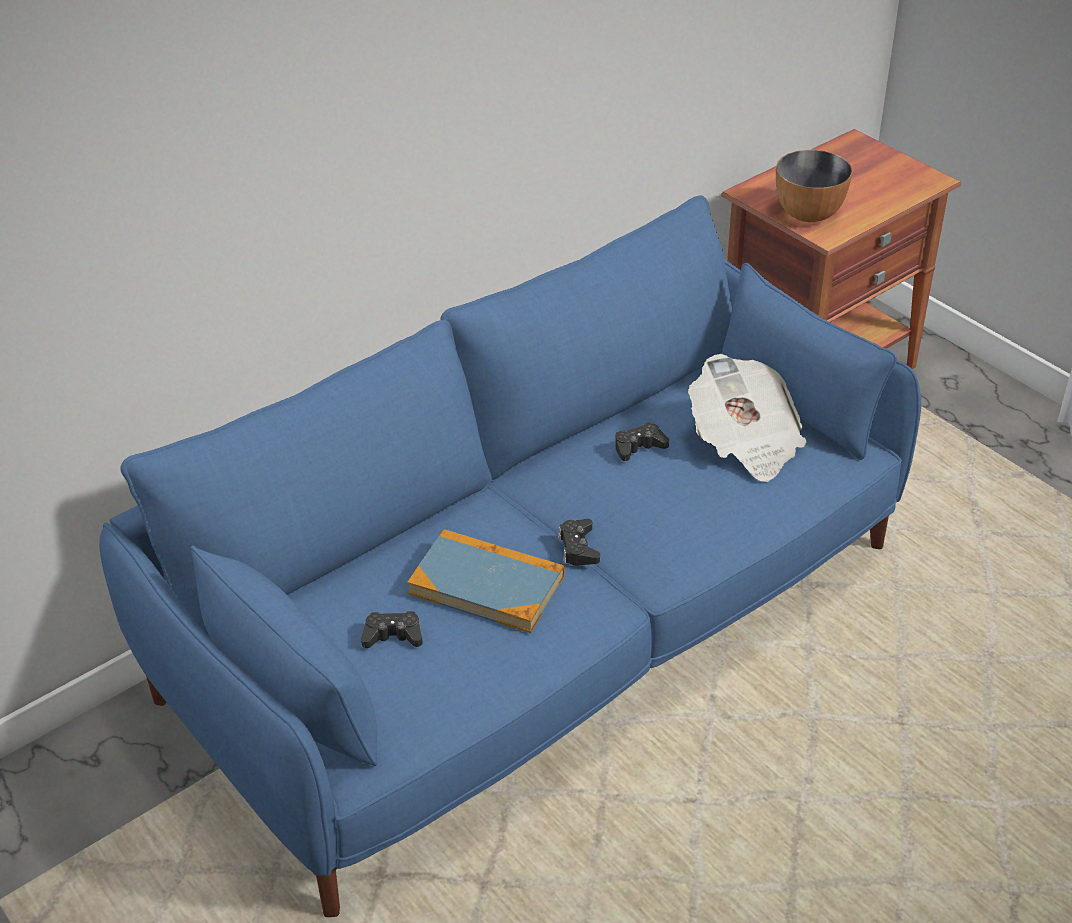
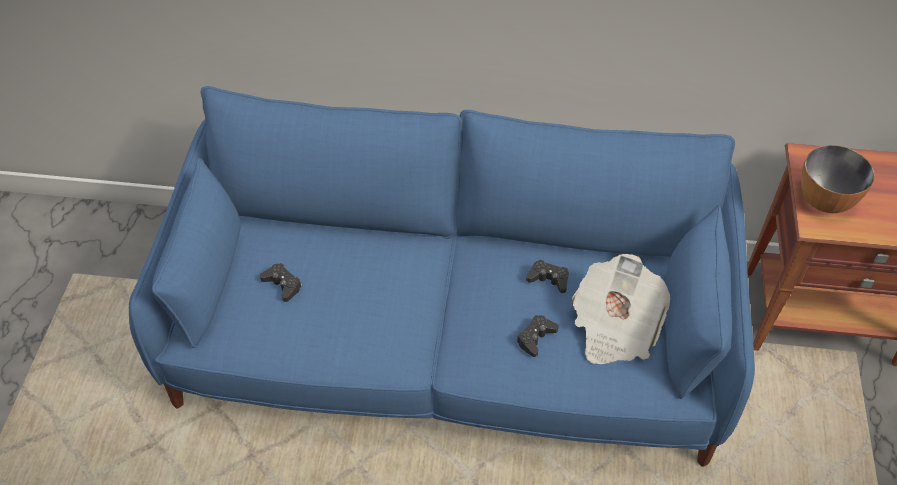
camera: 45 degrees right, 10 degrees up
(487, 585) = (360, 295): book -> none
(578, 548) = (438, 313): black game controller -> black game controller (535, 338)

